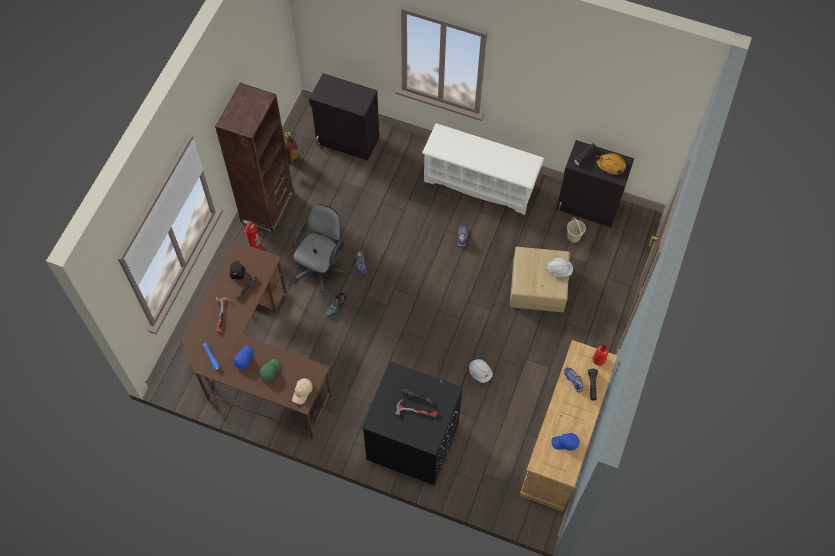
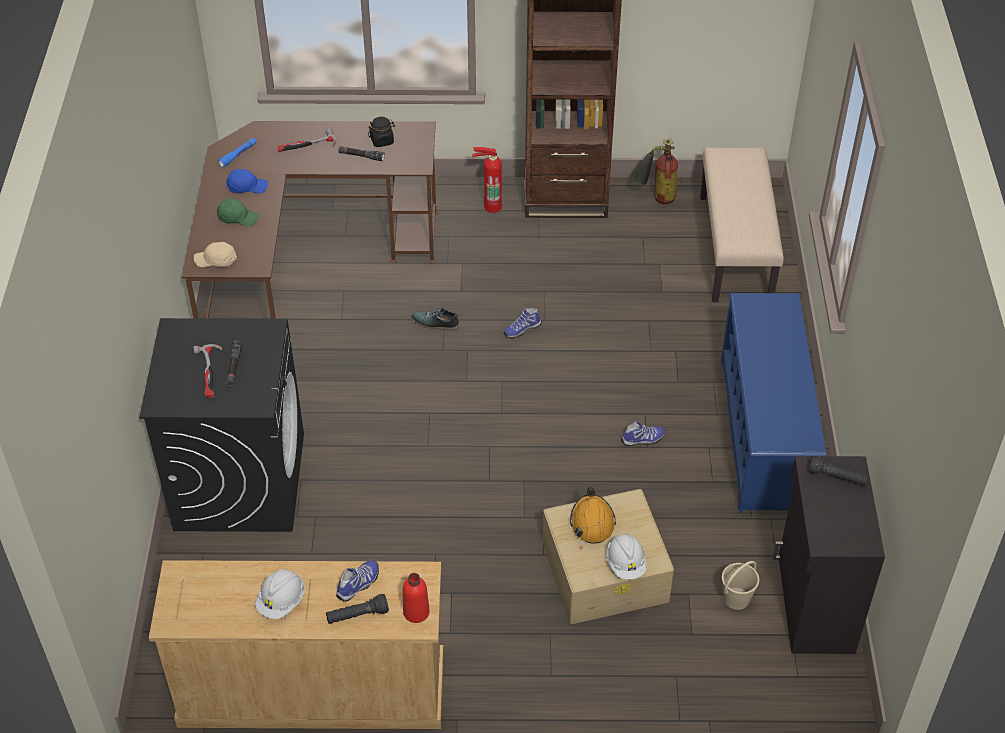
camera: 70 degrees right, 15 degrees down
(322, 268) = (492, 287): grey office chair -> none
(347, 141) = (736, 248): black cabinet -> beige bench
(480, 183) = (763, 433): white shoe rack -> blue shoe rack
(480, 372) = (397, 535): white hard hat -> white hard hat (282, 602)
(565, 443) = (229, 603): blue cap -> none
(610, 165) = (843, 522): orange hard hat -> orange hard hat (592, 522)

